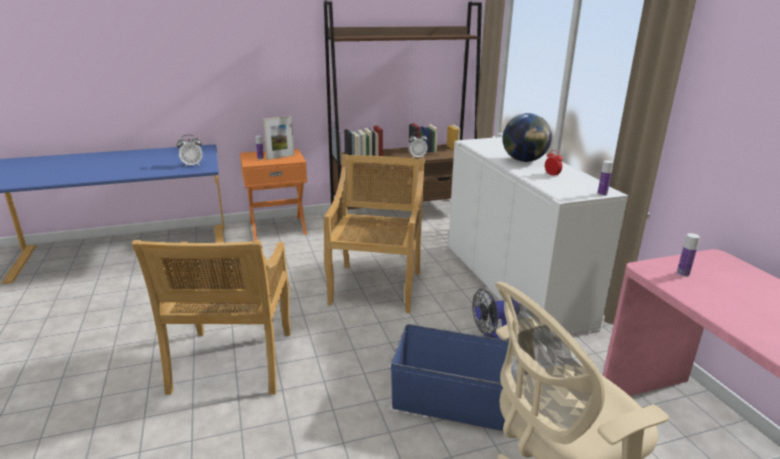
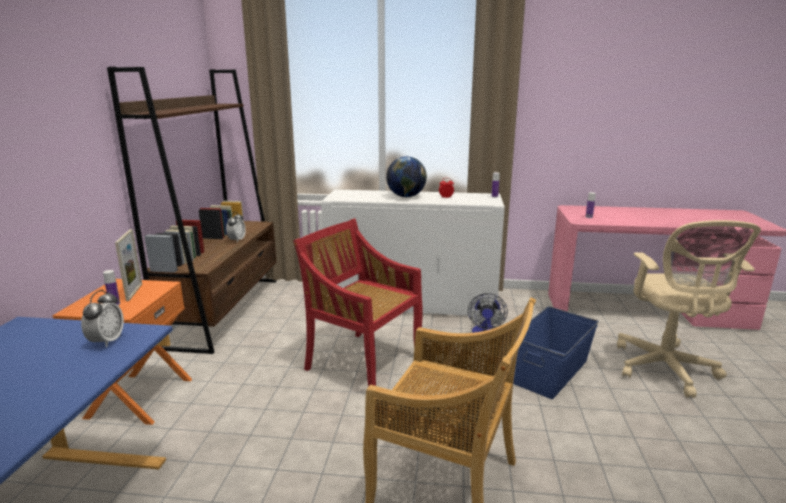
camera: 65 degrees left, 5 degrees down
(376, 287) = (362, 362): beige chair -> red chair

